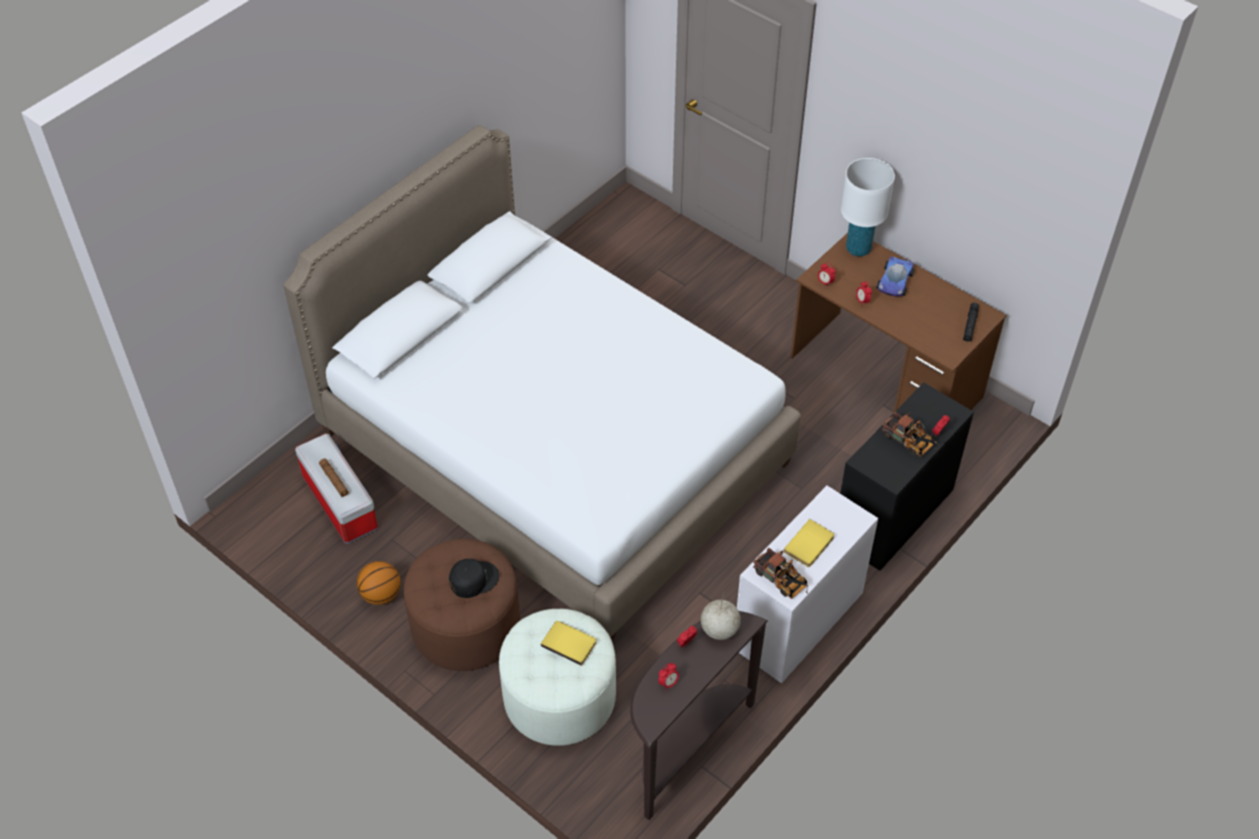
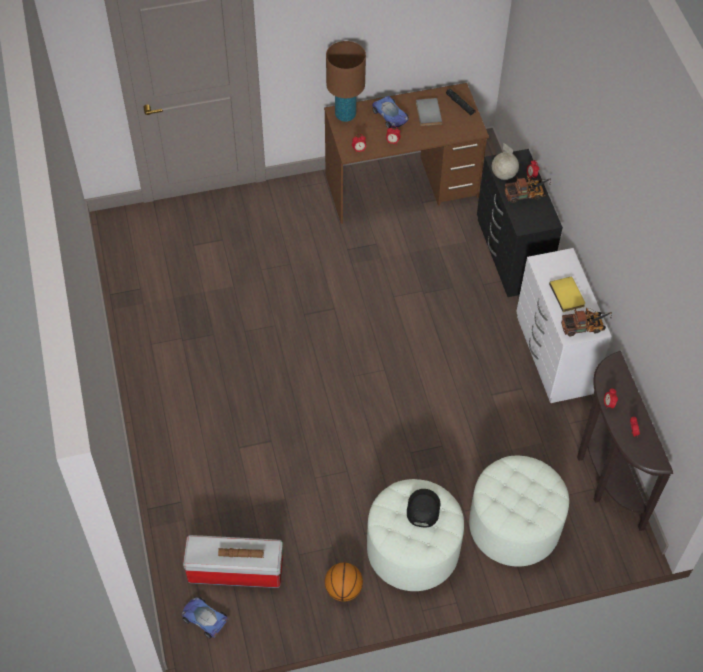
camera: 55 degrees left, 5 degrees up
(276, 509) = (204, 618): none -> toy car
(465, 625) = (413, 549): brown ottoman -> white ottoman
(554, 448) = (301, 404): white bed -> none
(569, 642) = (520, 481): yellow book -> none
(719, 630) = (610, 380): globe -> globe (503, 175)
(858, 249) = (345, 115): white table lamp -> brown table lamp
(929, 307) = (427, 113): none -> grey book

